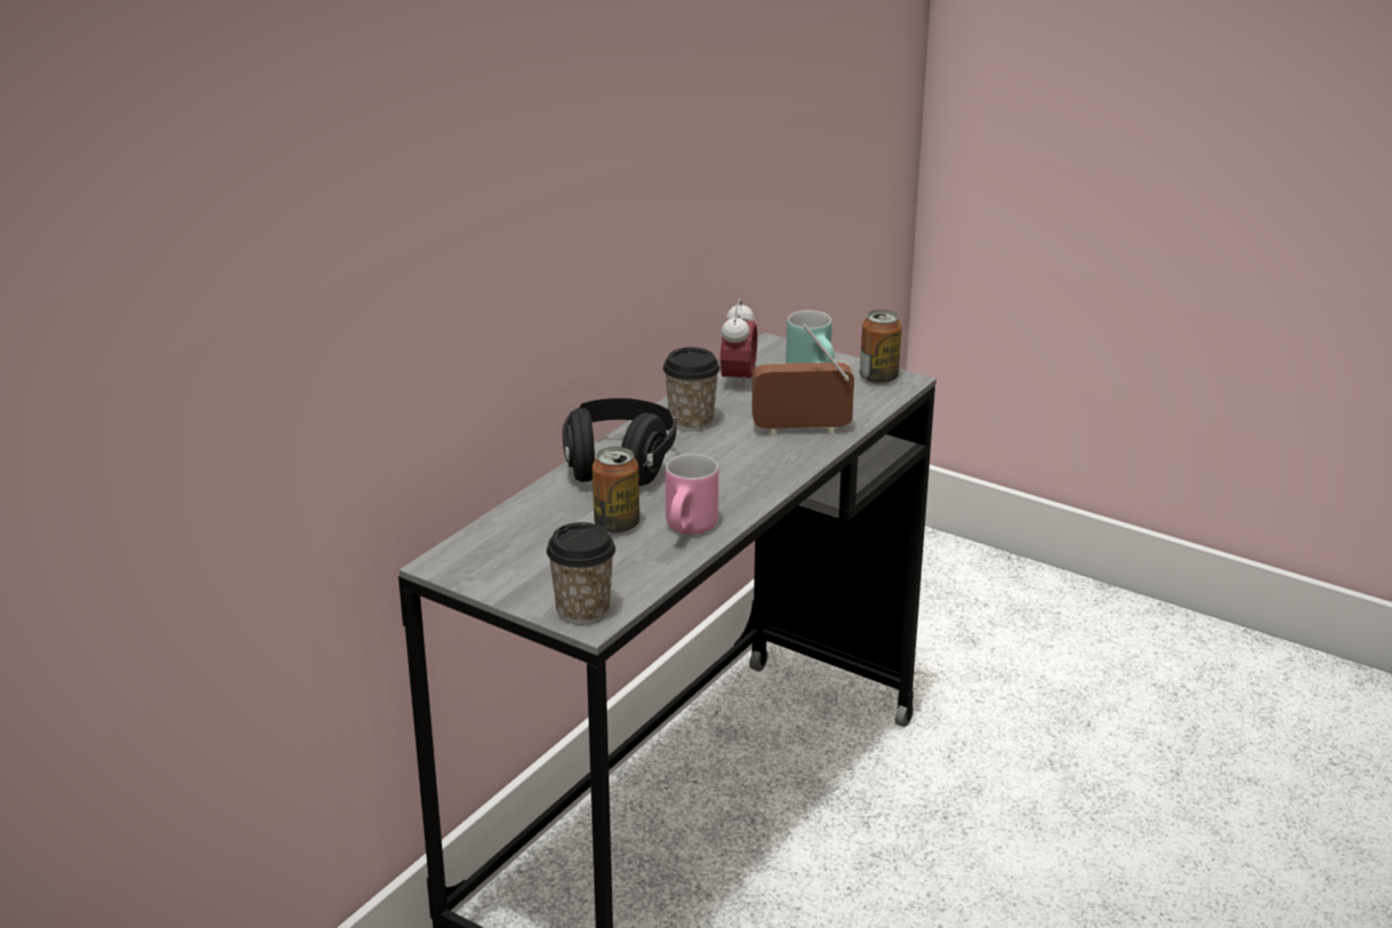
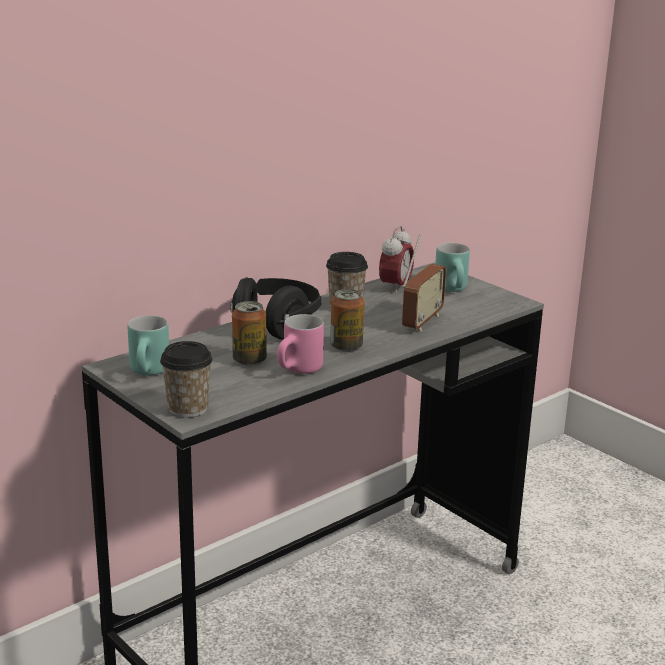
camera: 15 degrees right, 5 degrees down
(500, 566) = (151, 373): none -> turquoise mug
(801, 430) = (422, 322): radio -> radio turned 105 degrees clockwise
(878, 378) = (500, 298): can -> can (346, 346)

